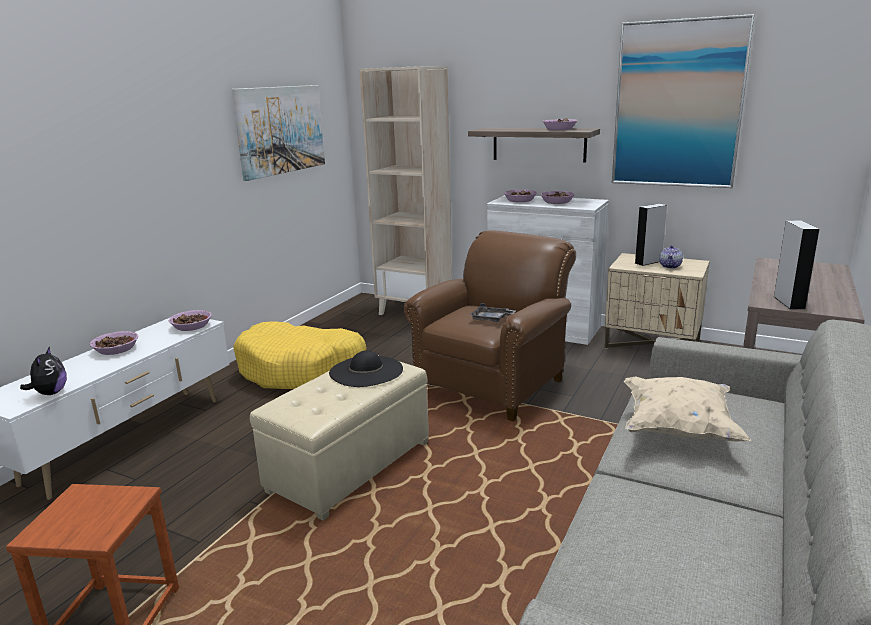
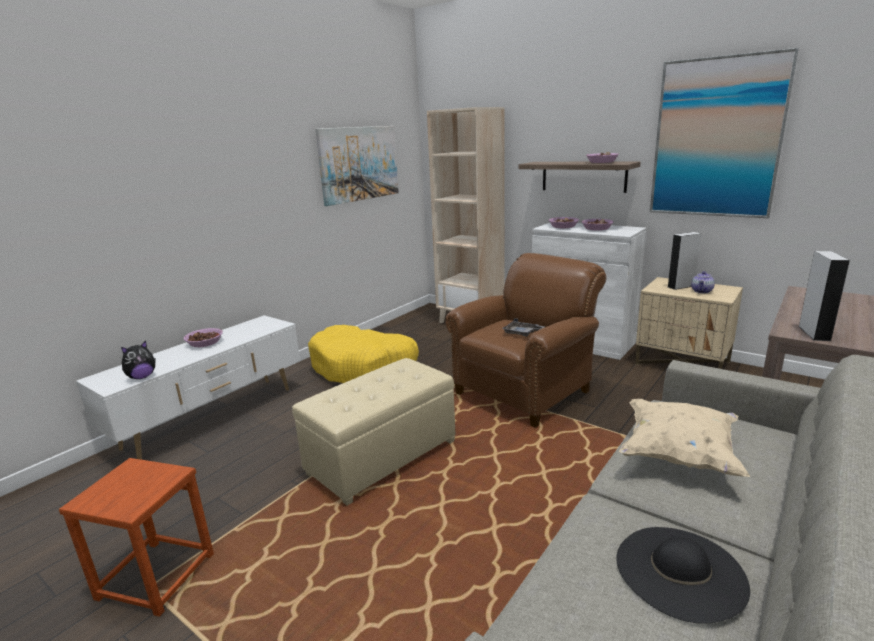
camera: 10 degrees right, 0 degrees up
(50, 393) = (142, 377): plush toy -> plush toy turned 45 degrees clockwise
(191, 326) = (269, 326): bowl -> none
(366, 371) = (399, 374): black hat -> black hat (680, 571)

